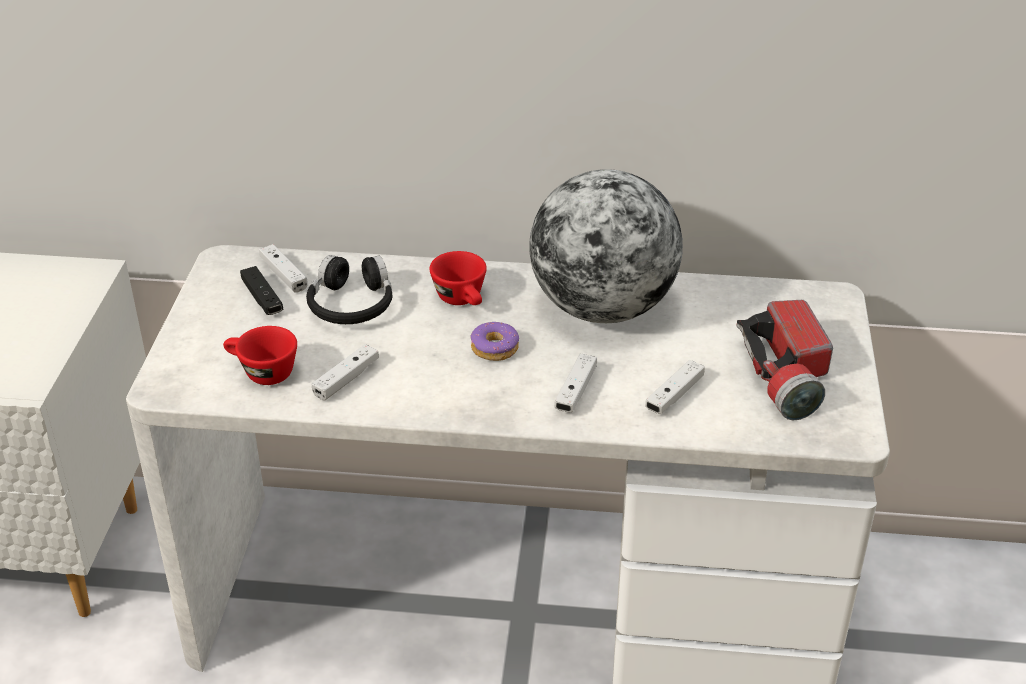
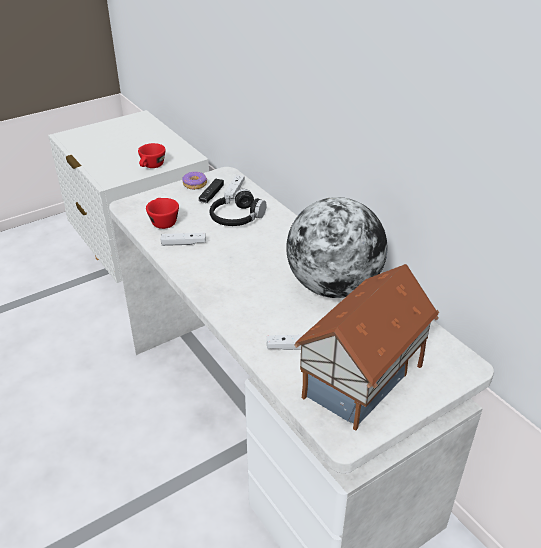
camera: 50 degrees right, 0 degrees up
(463, 300) = (281, 243): red cup -> red cup (151, 166)
(495, 348) = (257, 271): donut -> donut (195, 184)
(575, 391) = (255, 312): white game controller -> none
(786, 376) = (364, 382): flashlight -> toy house

